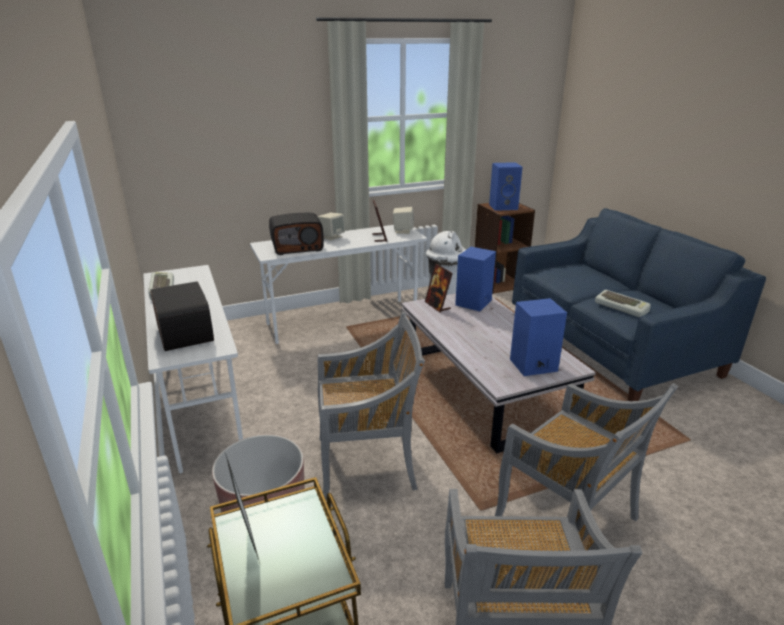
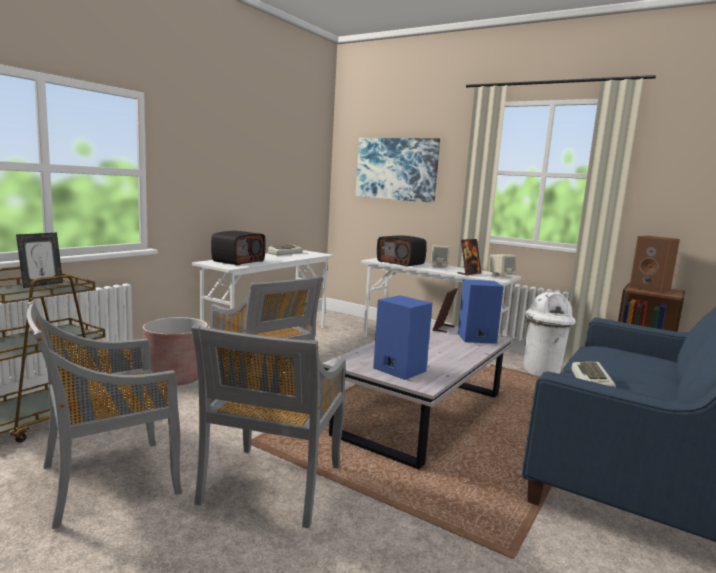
camera: 55 degrees right, 15 degrees down
(229, 128) = (396, 169): none -> picture
(503, 207) = (651, 289): blue speaker -> brown speaker

